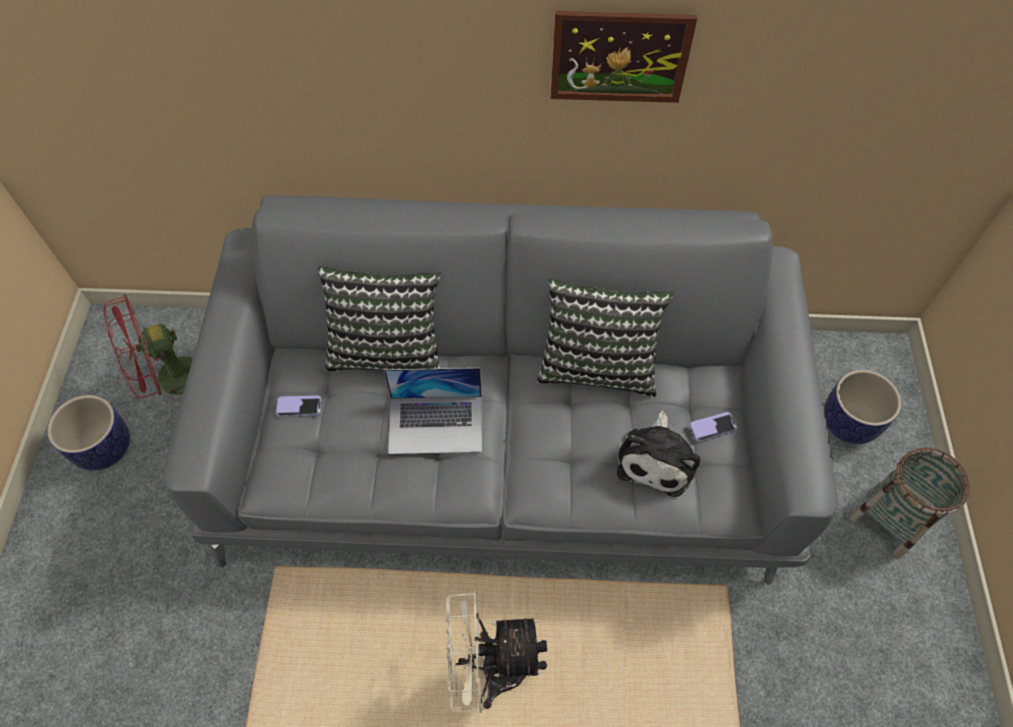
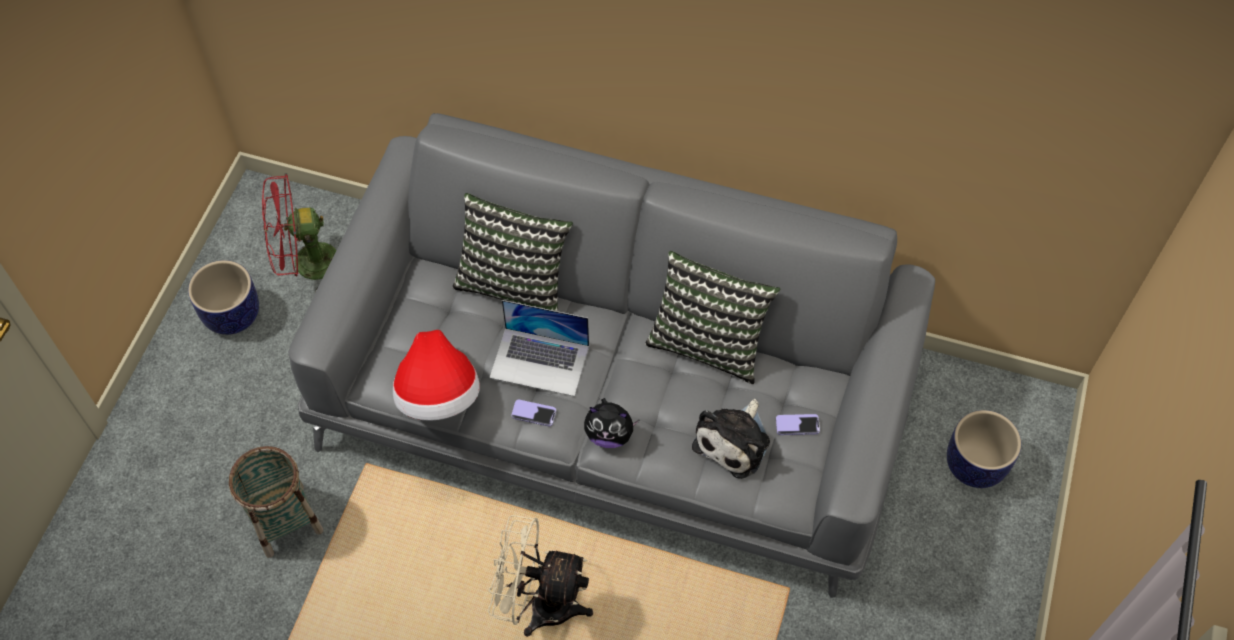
camera: 15 degrees right, 0 degrees up
(299, 407) = (420, 316): phone -> phone (534, 413)
(339, 485) = (438, 395): none -> hat
(529, 483) = (609, 434): none -> plush toy
(619, 57) = (762, 70): picture -> none
(889, 519) = (978, 568): basket -> basket (284, 520)

